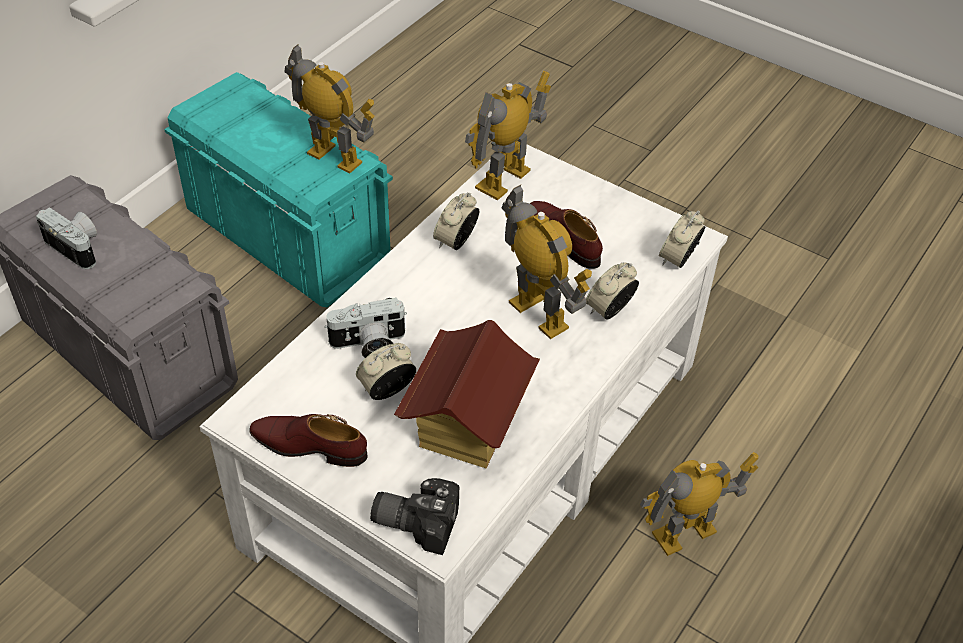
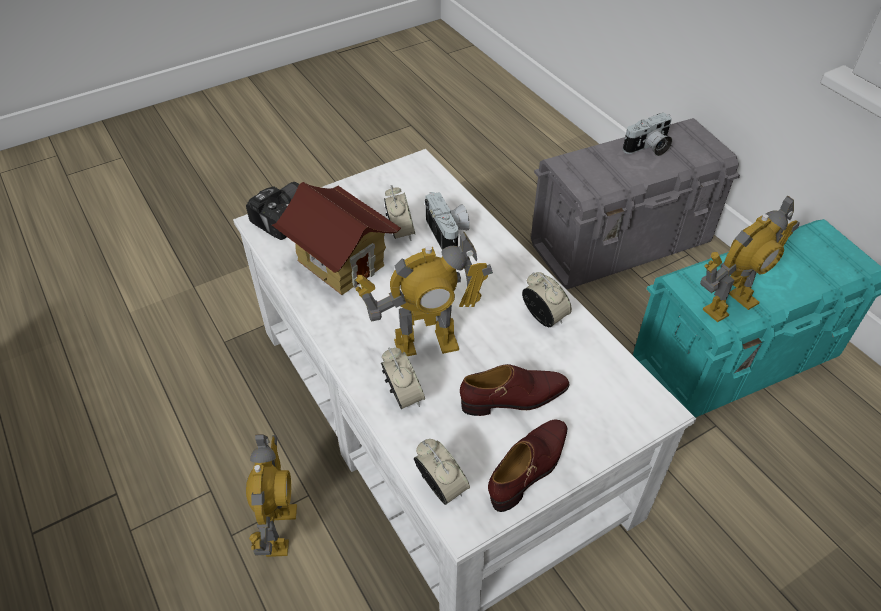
camera: 115 degrees right, 0 degrees up
(309, 446) = (376, 186): brown shoe -> brown shoe (529, 468)
(369, 345) = (449, 234): camera -> camera turned 150 degrees clockwise
(504, 180) = (621, 382): toy robot -> none

